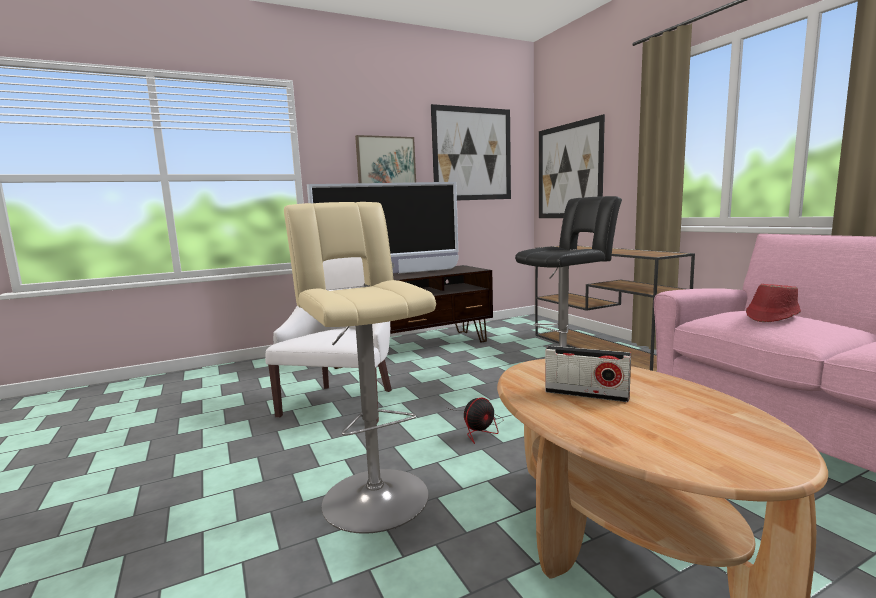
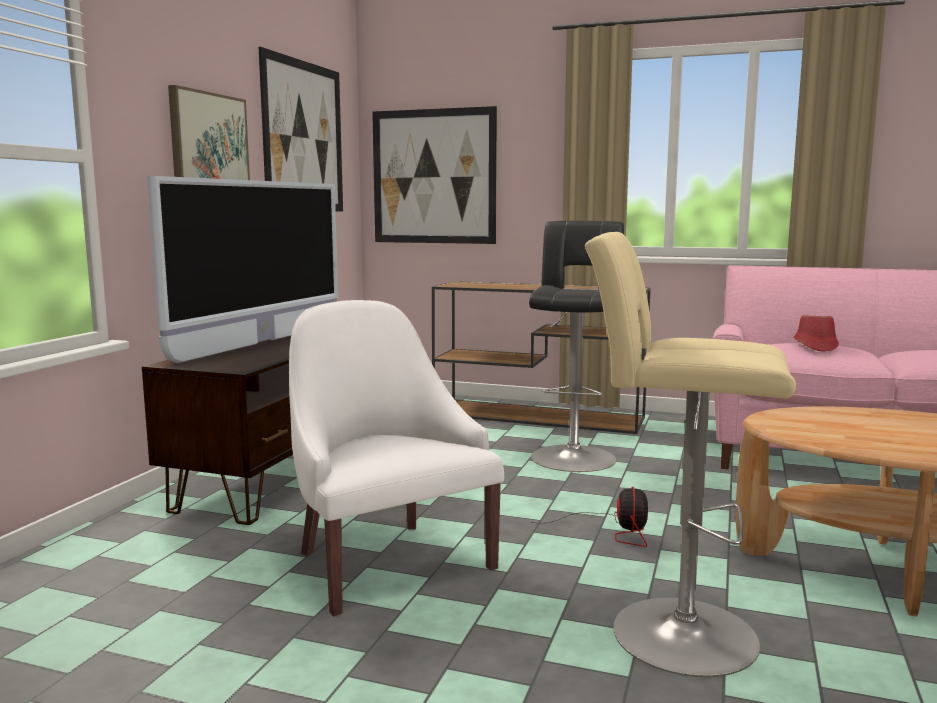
camera: 45 degrees left, 0 degrees up
(586, 394) = (873, 434): radio -> none

